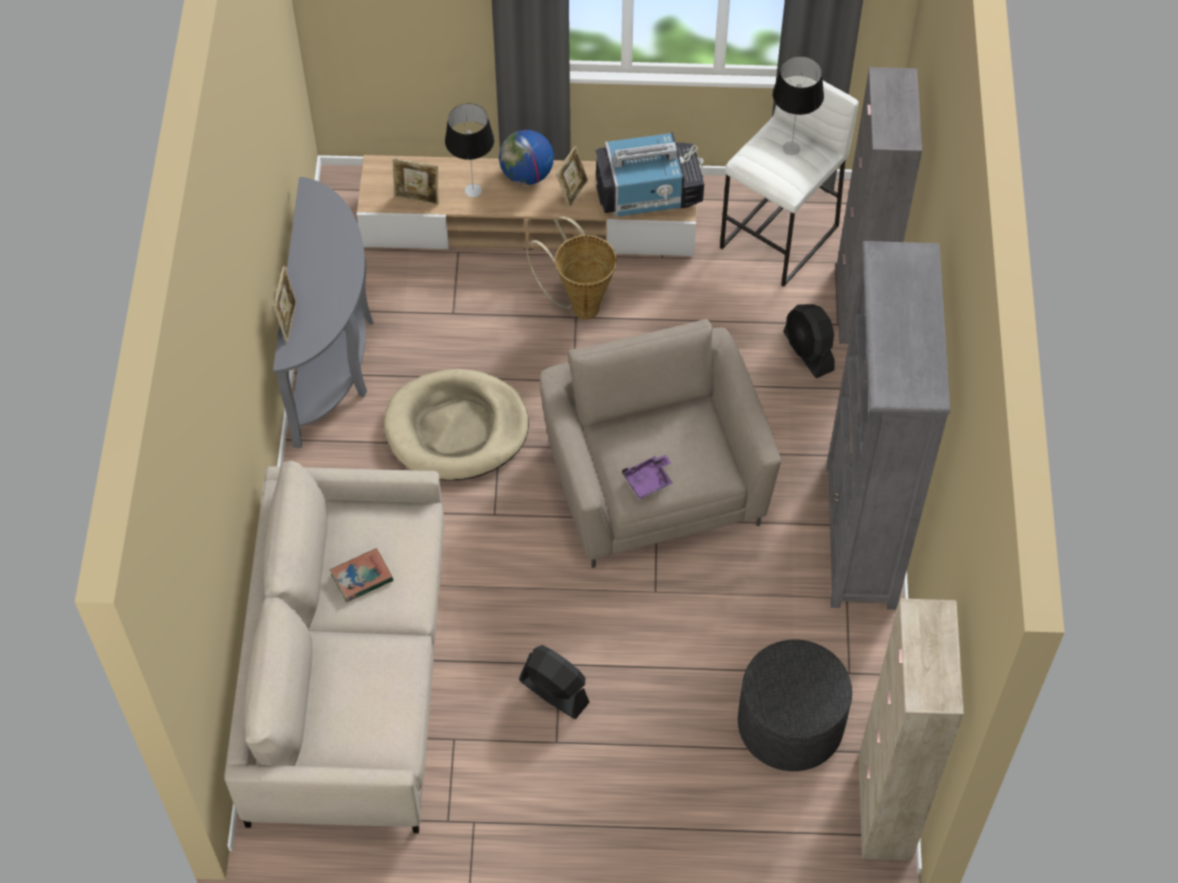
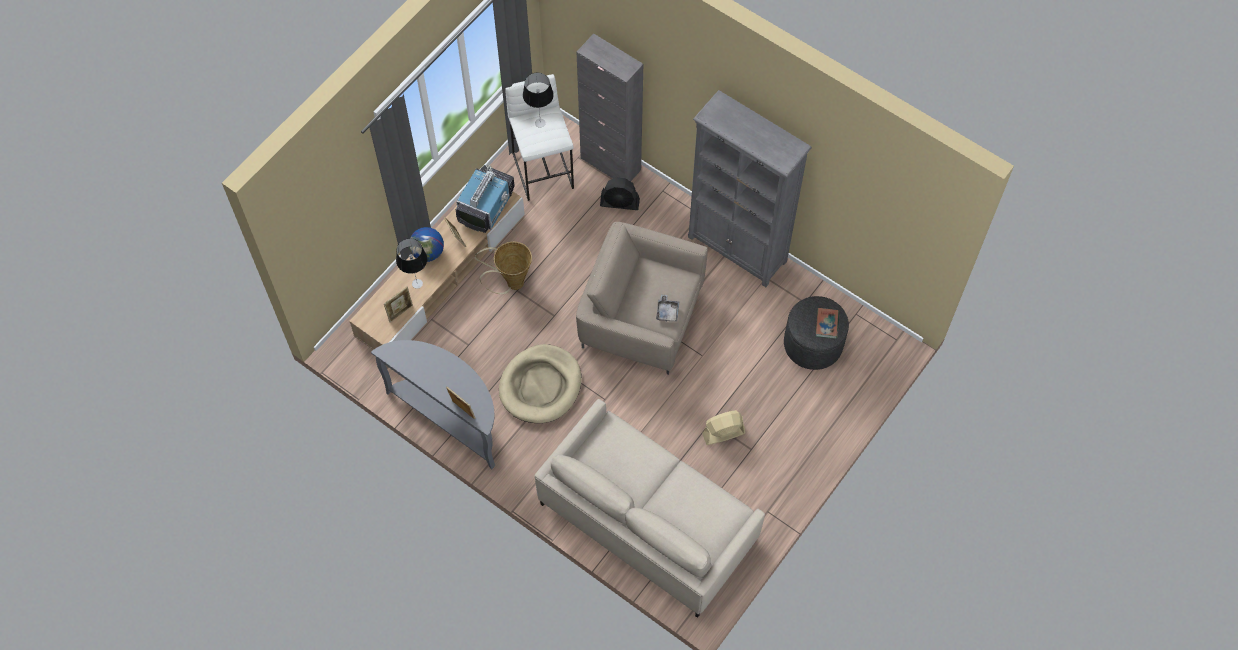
camera: 55 degrees left, 5 degrees up
(362, 577) = (627, 471): book -> book (827, 324)
(554, 691) = (723, 433): black fan -> beige fan
(648, 481) = (667, 311): purple tray -> grey tray
(884, 807) = (881, 333): beige cabinet -> none

